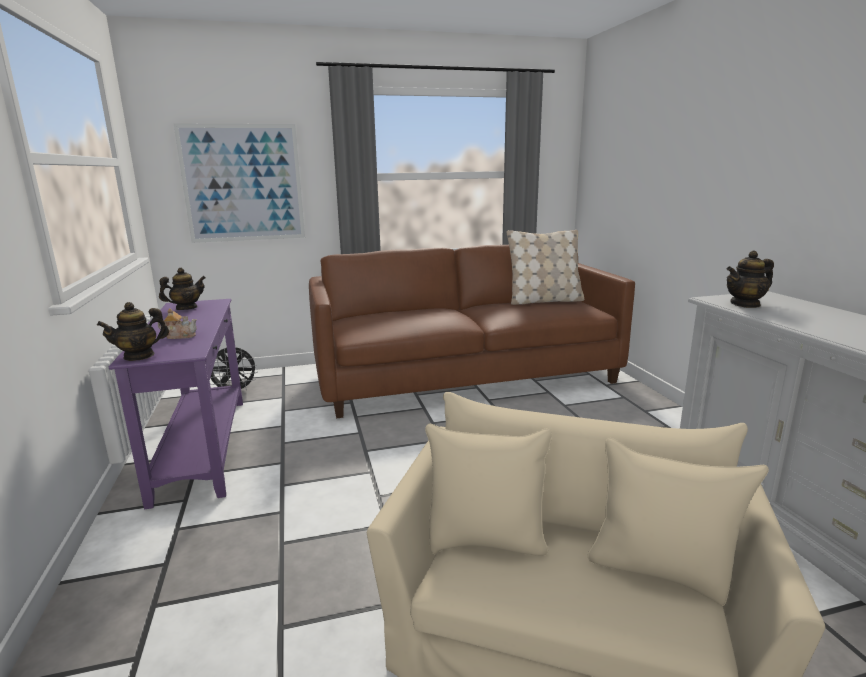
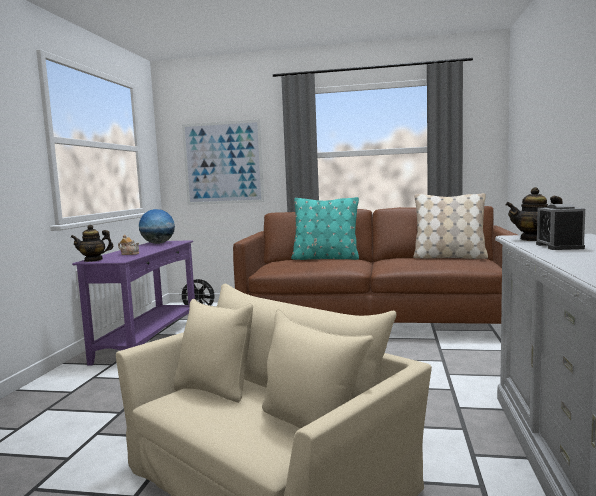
camera: 25 degrees right, 10 degrees down
(186, 308) = (158, 243): teapot -> globe
(412, 311) = (325, 258): none -> turquoise pillow
(799, 317) = (559, 246): none -> alarm clock

